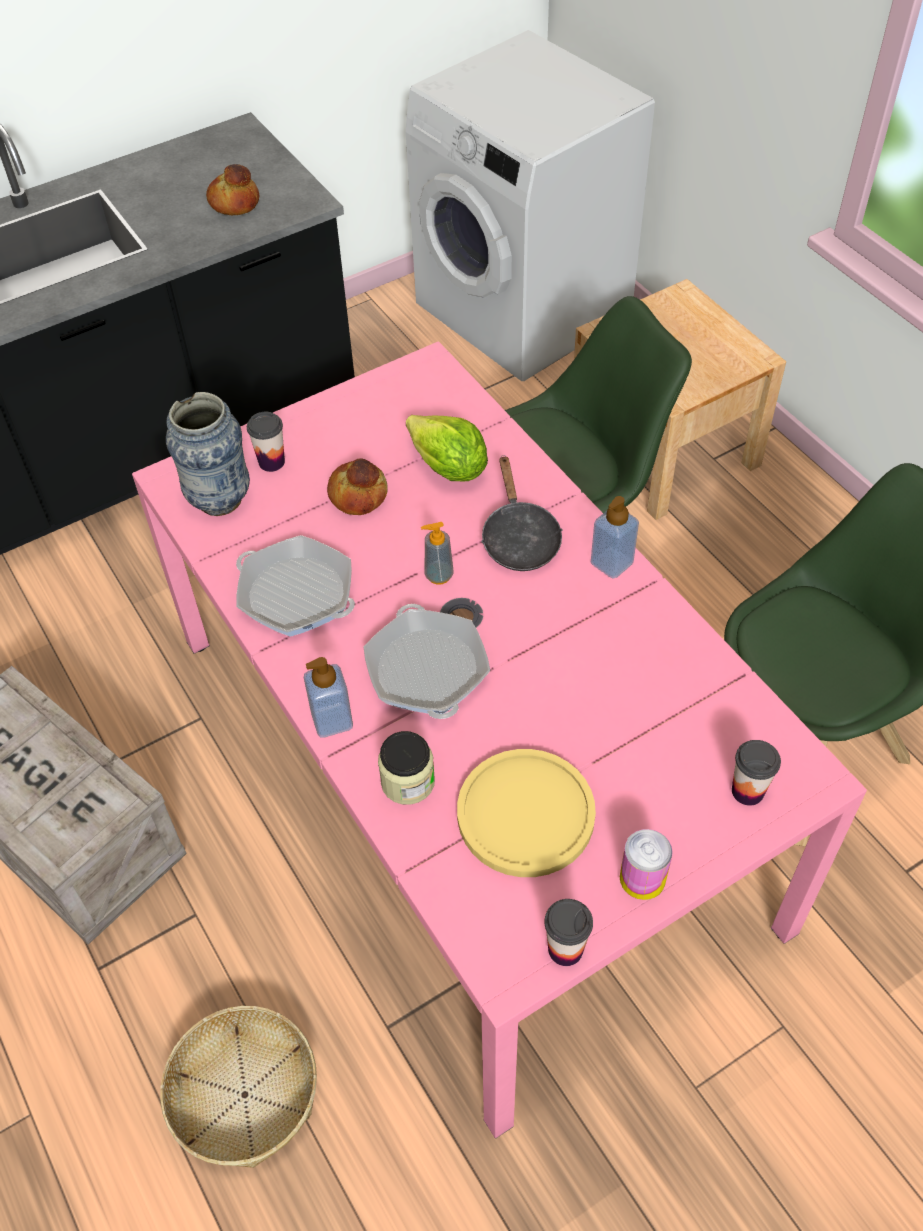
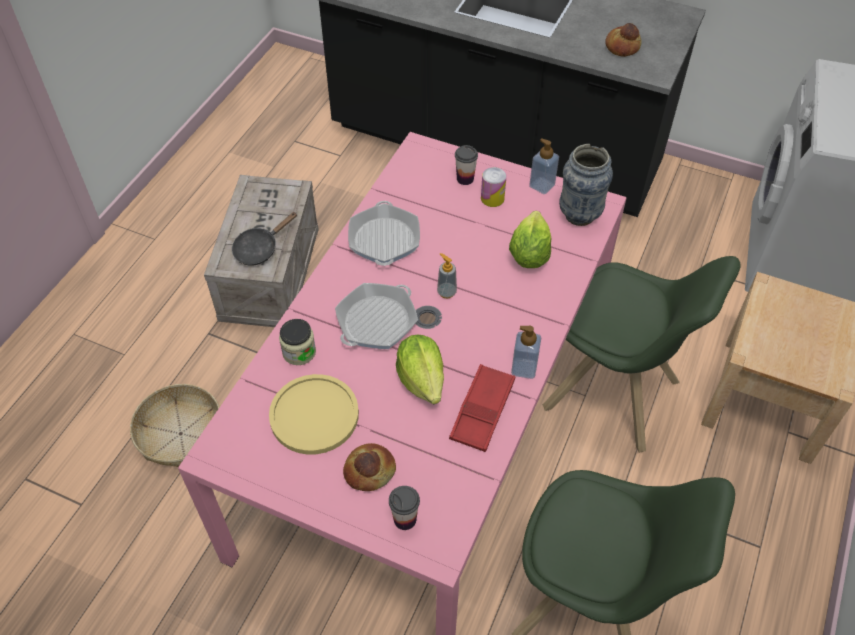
camera: 55 degrees right, 0 degrees up
(219, 500) = (421, 174): vase -> vase (579, 215)
(332, 720) = (315, 299): soap dispenser -> soap dispenser (542, 186)
(357, 494) = (474, 226): bread -> bread (369, 470)
(519, 538) = (504, 314): black frying pan -> black frying pan (259, 249)
(554, 669) = (422, 379): none -> lettuce
(565, 949) = (241, 476): cup -> none
(642, 878) = (308, 492): can -> can (492, 198)
(644, 634) = (482, 411): none -> red tray

